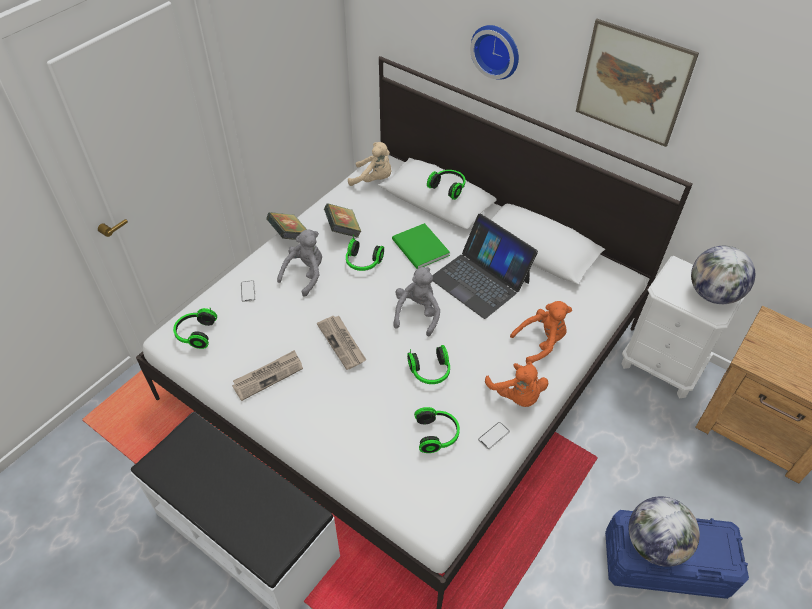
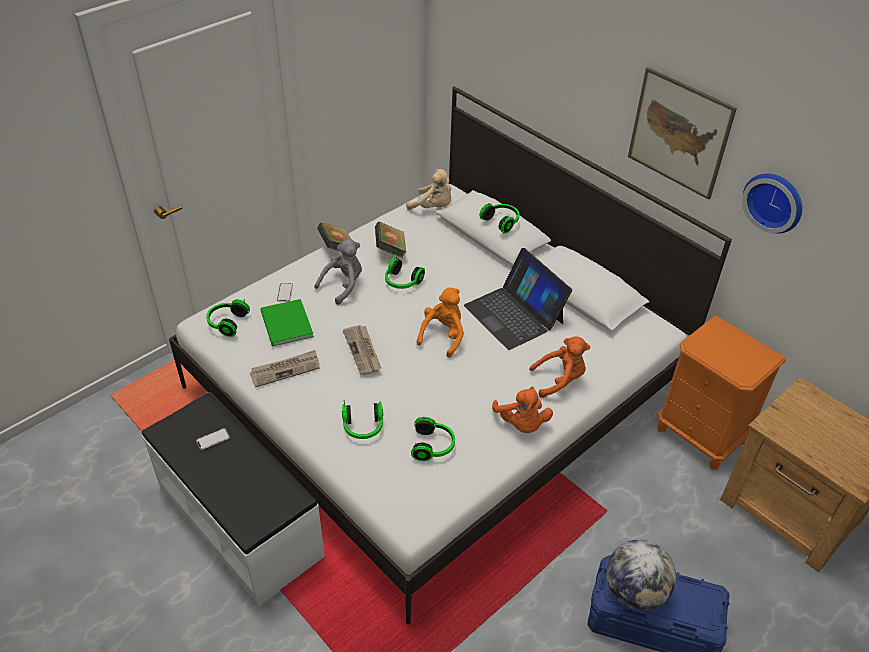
camera: 10 degrees right, 5 degrees down
(417, 314) = (443, 336): grey plush toy -> orange plush toy
(420, 249) = (462, 277): green book -> green book (285, 325)
(430, 372) = (442, 390): headphones -> headphones (363, 428)
(493, 436) = (488, 456): phone -> phone (213, 439)
(497, 50) = (559, 90): wall clock -> wall clock (775, 201)
(662, 365) = (700, 435): white nightstand -> orange nightstand
(713, 294) = (746, 357): globe -> none

